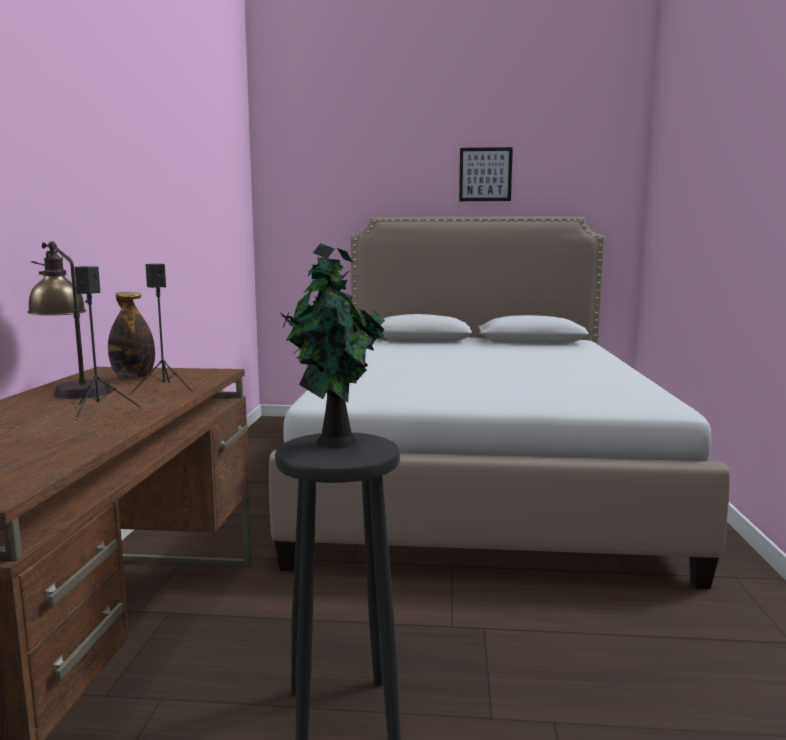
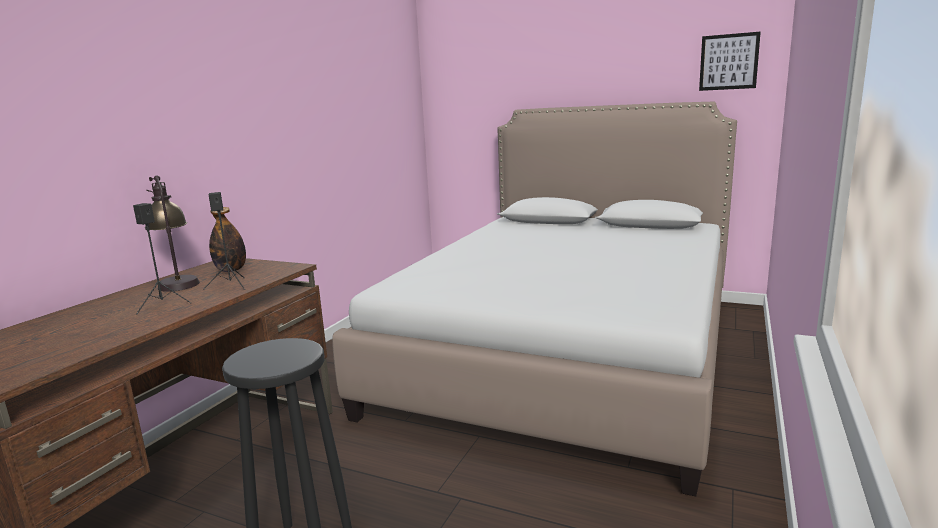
camera: 20 degrees right, 5 degrees up
(337, 443) = (278, 351): potted plant -> none
(485, 174) = (619, 64): picture -> picture (728, 62)

